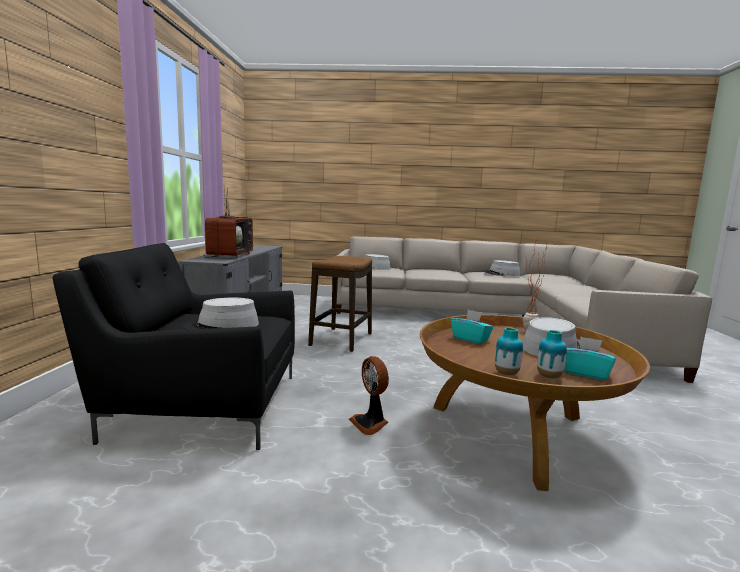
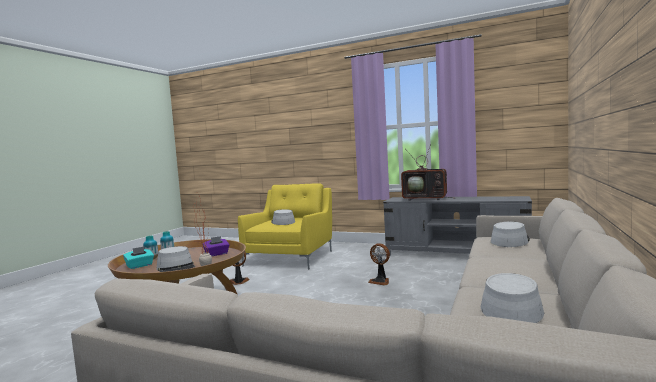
camera: 110 degrees right, 5 degrees down
(201, 404) = (291, 257): black armchair -> yellow armchair
(341, 339) = (380, 281): stool -> fan
(470, 339) = (217, 254): turquoise tissue box -> purple tissue box

